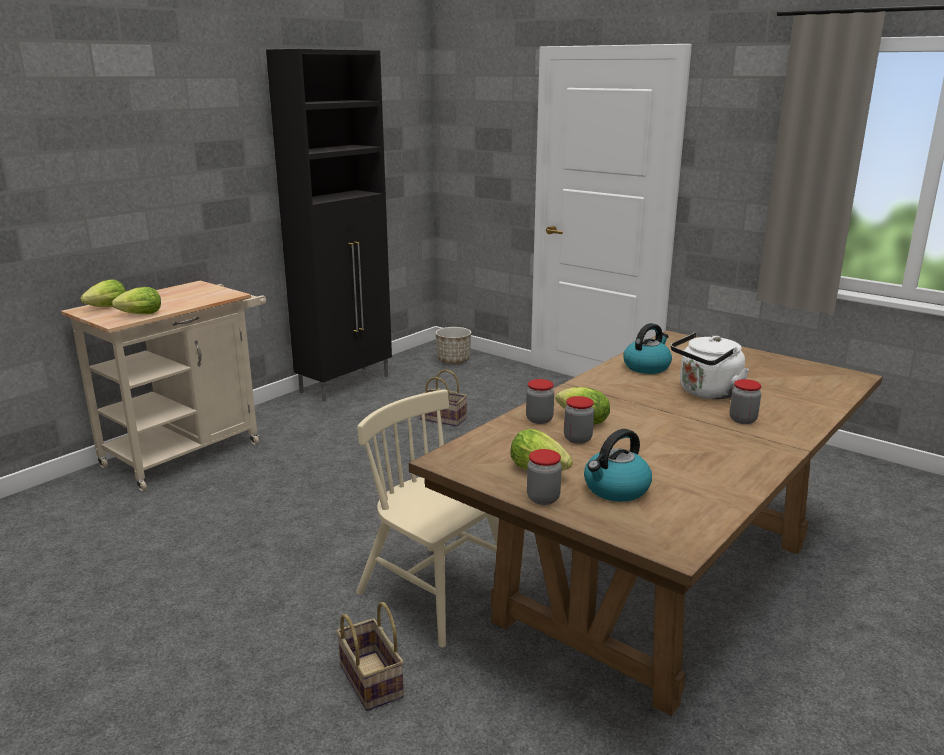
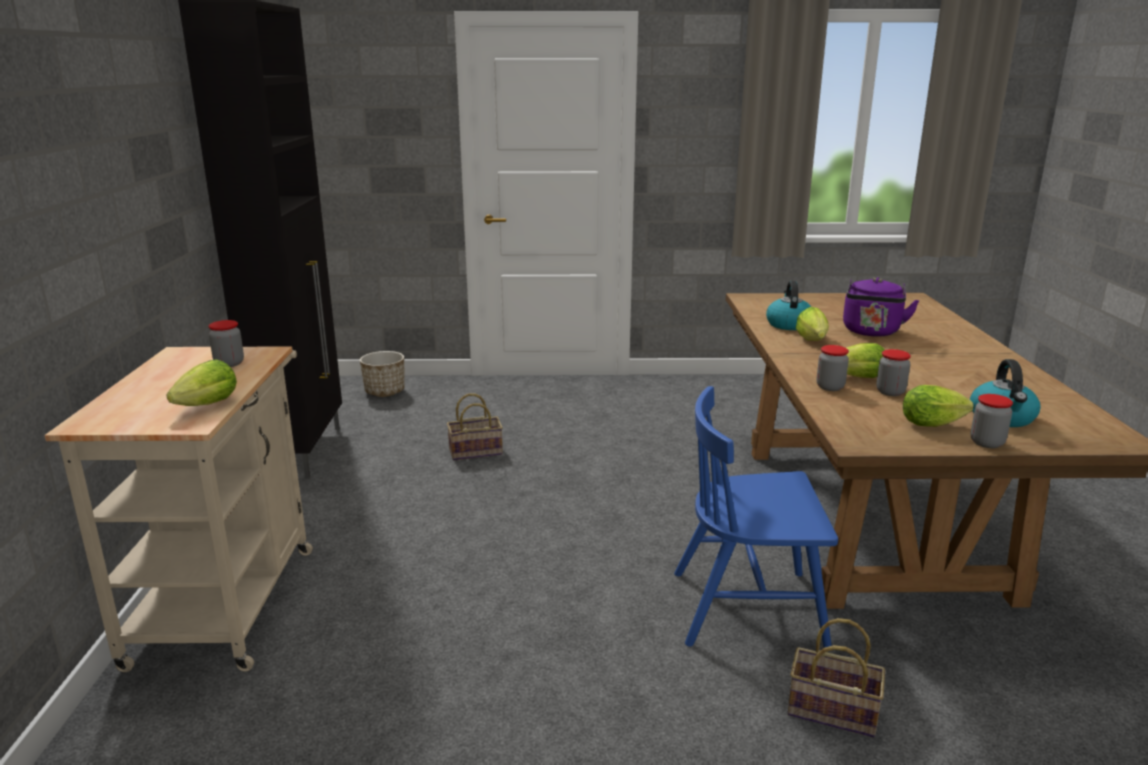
camera: 40 degrees left, 0 degrees up
(105, 308) = (118, 412): lettuce -> lettuce (813, 341)
(437, 593) = (748, 608): beige chair -> blue chair
(706, 393) = (871, 332): white kettle -> purple kettle
(742, 420) = (936, 344): jar -> jar (229, 363)

